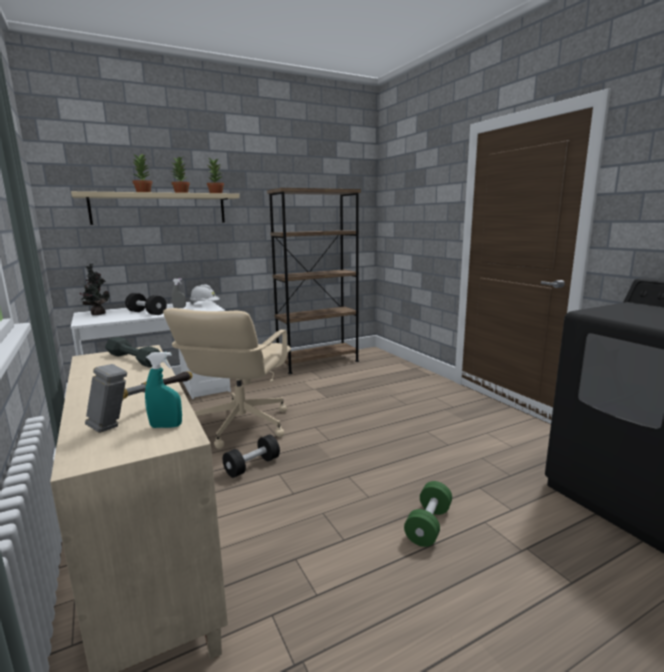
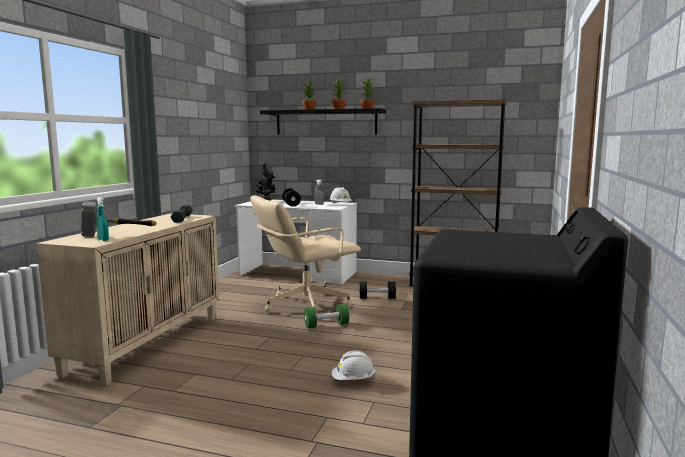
camera: 45 degrees right, 5 degrees down
(160, 208) = (325, 122): beige shelf -> black shelf
(252, 466) = (265, 327): black dumbbell -> black dumbbell (377, 298)
(428, 525) = (289, 399): green dumbbell -> green dumbbell (326, 325)
(431, 478) = (353, 380): none -> white hard hat

